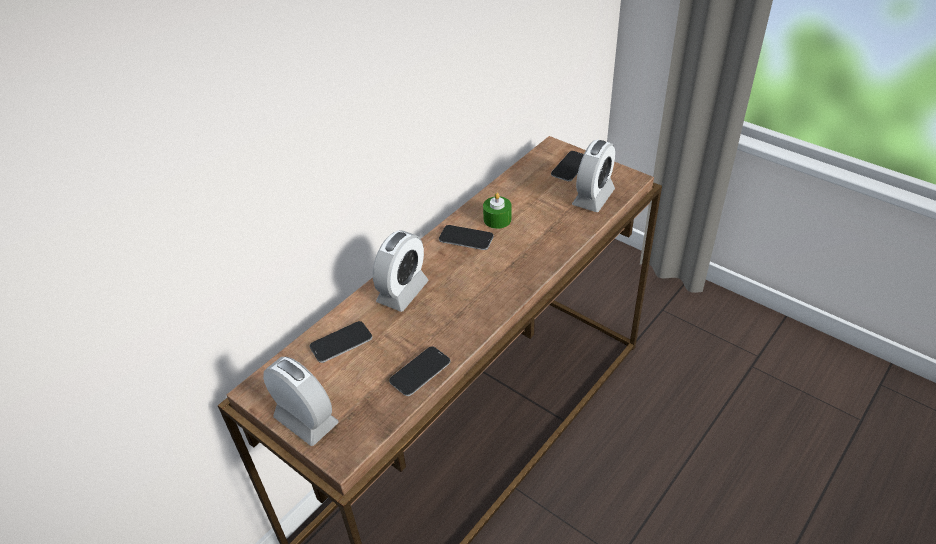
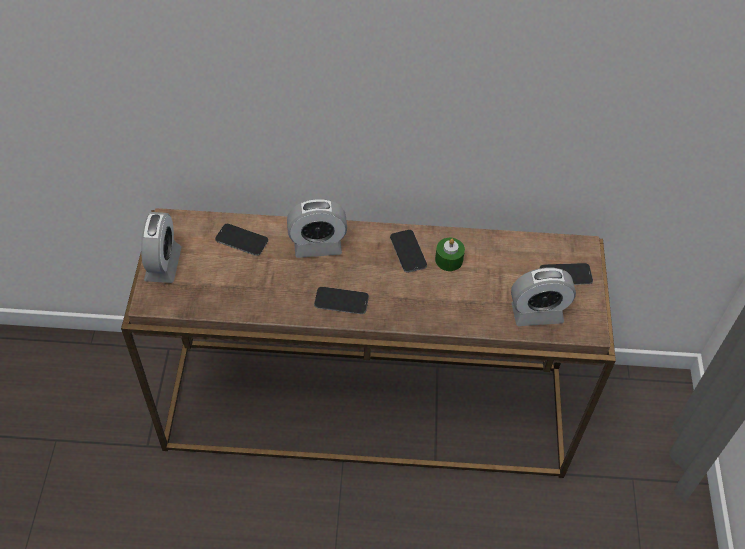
camera: 50 degrees right, 10 degrees up
(420, 372) = (248, 303): phone -> phone (341, 301)

